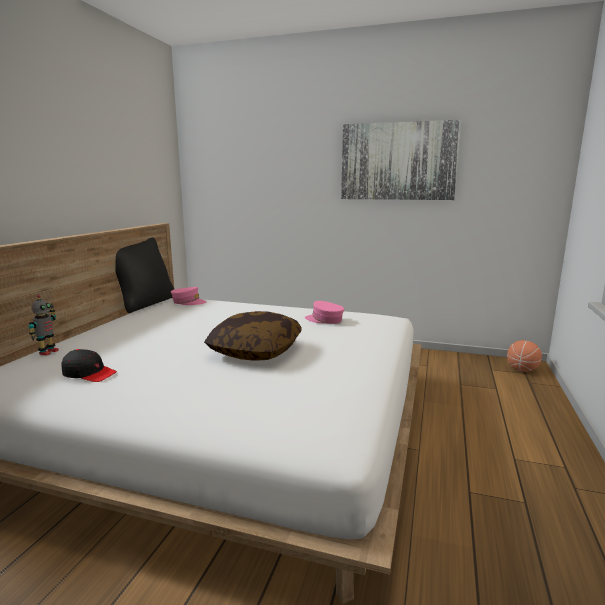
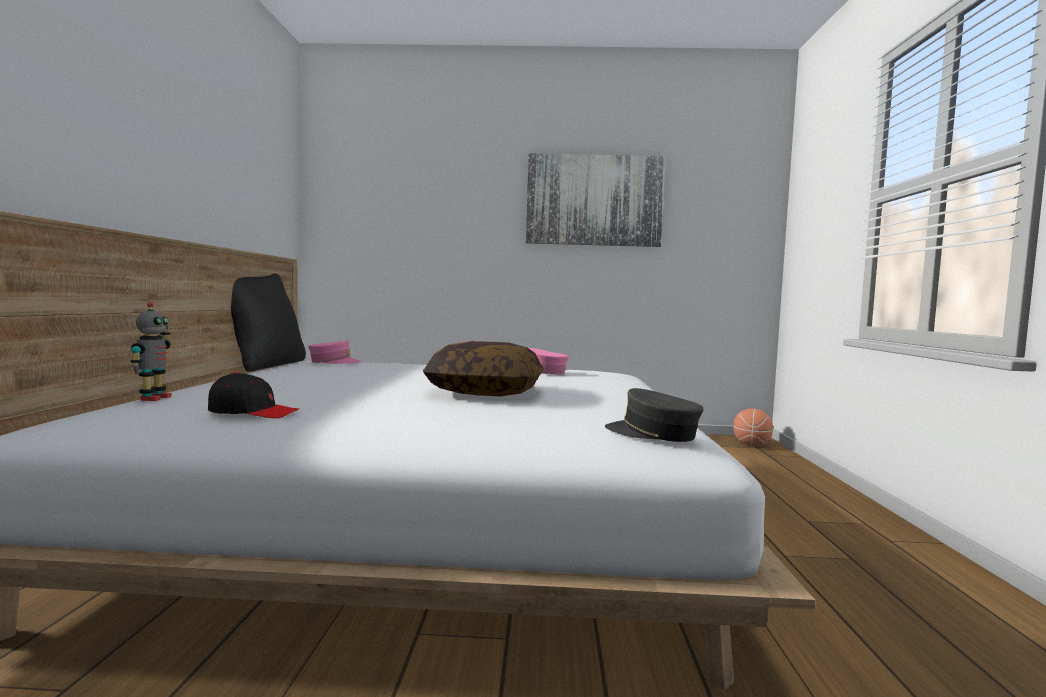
camera: 15 degrees left, 10 degrees down
(326, 417) = (652, 433): none -> grey cap

